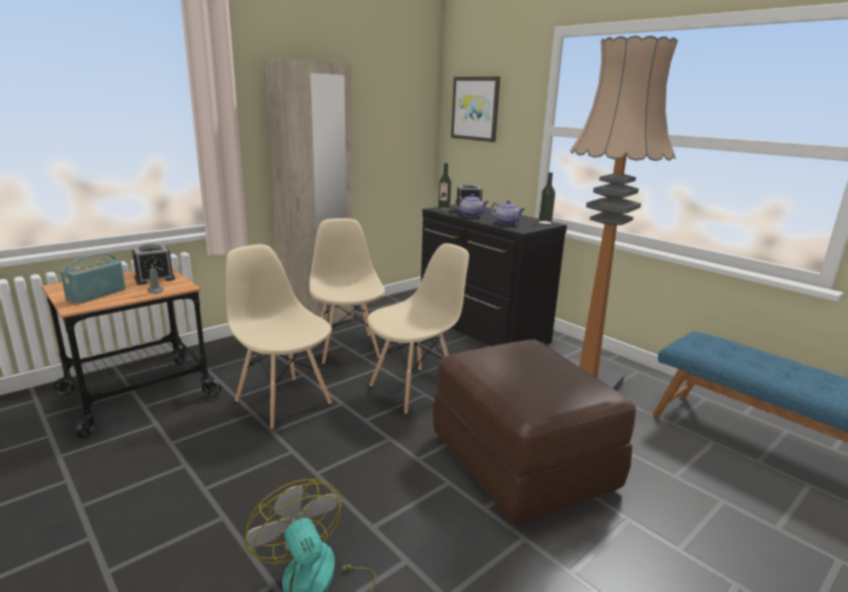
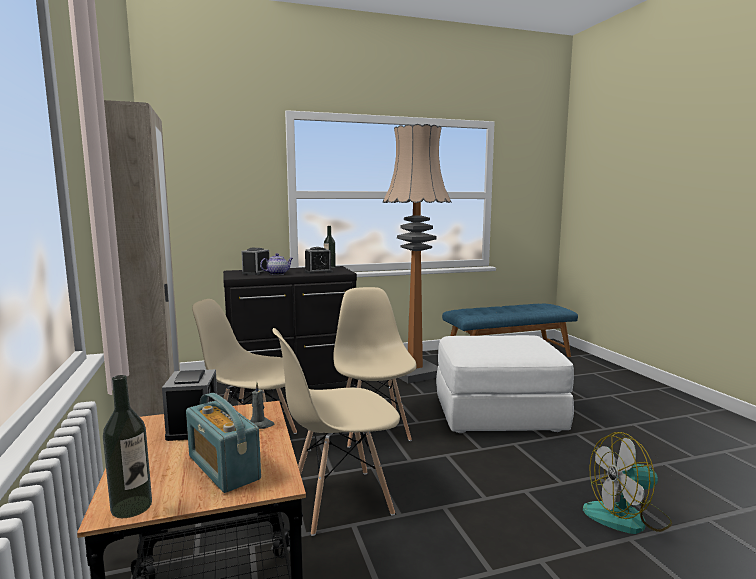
camera: 65 degrees left, 10 degrees down
(444, 209) = (238, 275): bottle -> bottle (131, 507)
(475, 108) = (199, 178): picture -> none
(507, 223) = (318, 272): teapot -> alarm clock
(523, 462) = (498, 414): brown ottoman -> white ottoman

